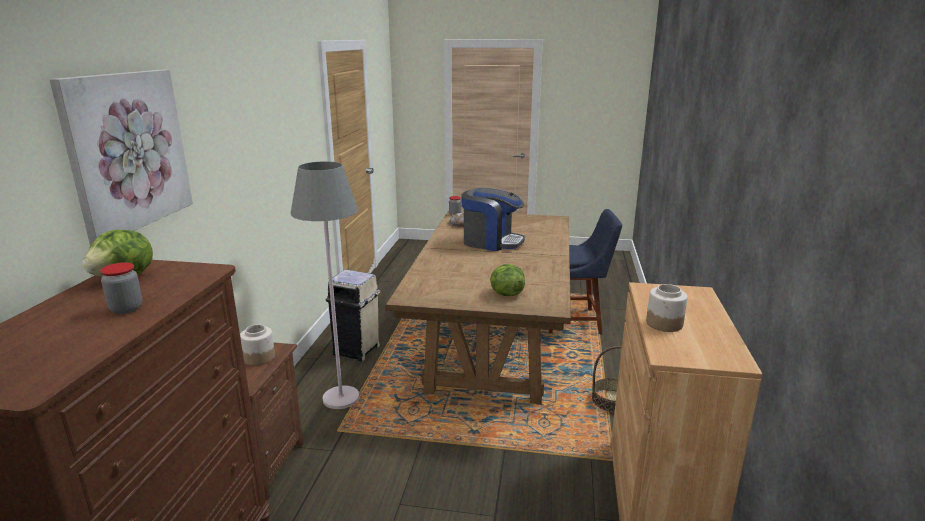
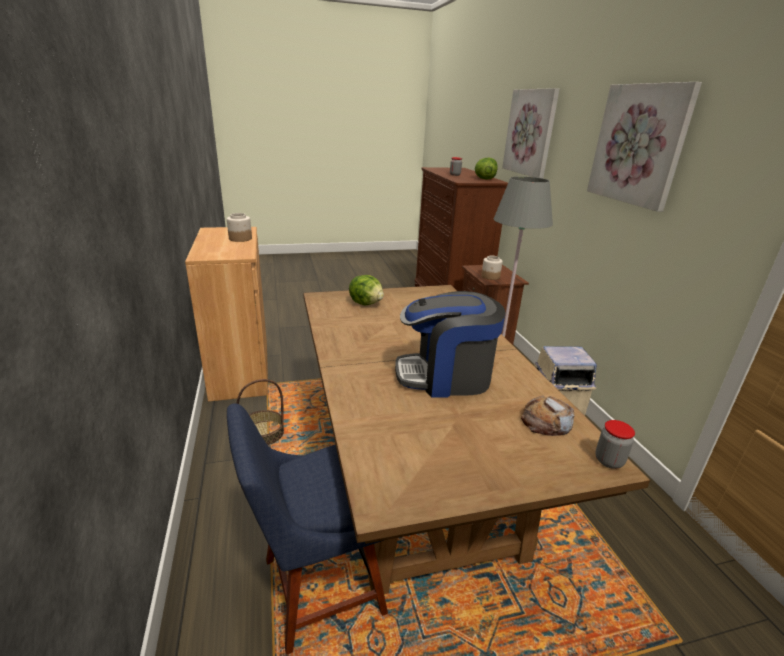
camera: 155 degrees right, 5 degrees up
(264, 113) = (639, 145): none -> picture

